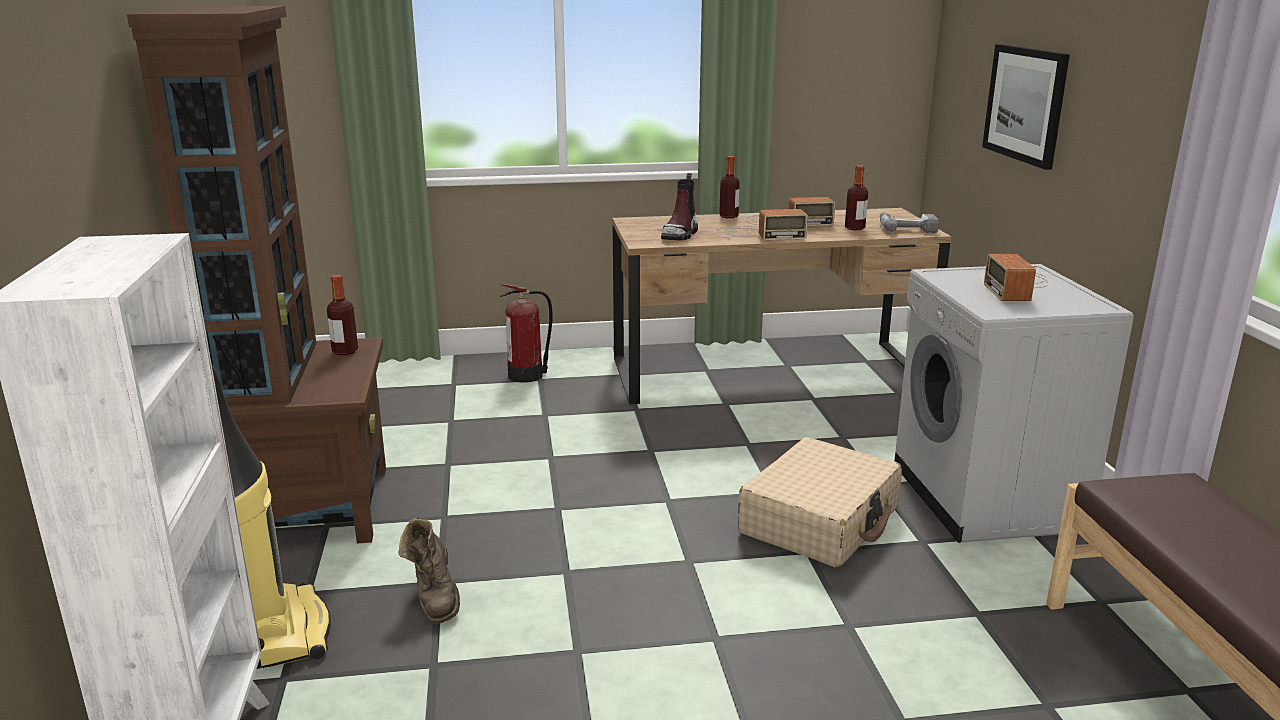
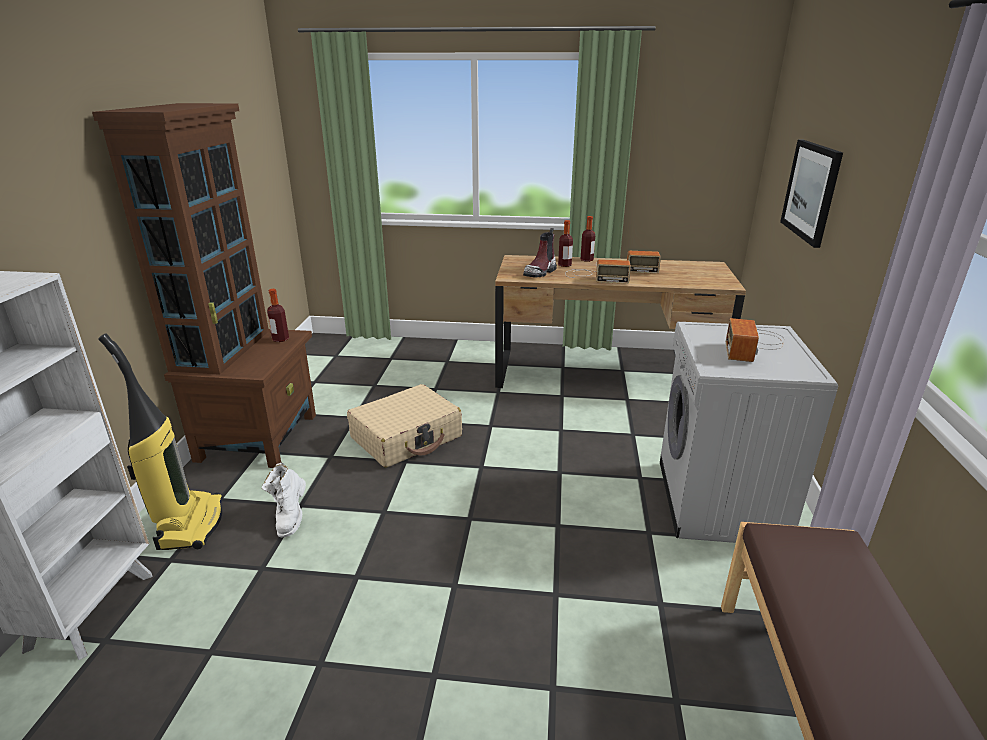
camera: 15 degrees right, 5 degrees up
(435, 598) = (291, 517): brown boot -> white boot
(527, 375) = (441, 357): fire extinguisher -> none
(820, 521) = (580, 501): beige suitcase -> beige suitcase (407, 437)
(854, 228) = (673, 277): bottle -> bottle (564, 265)
(906, 228) = (714, 280): power drill -> none

